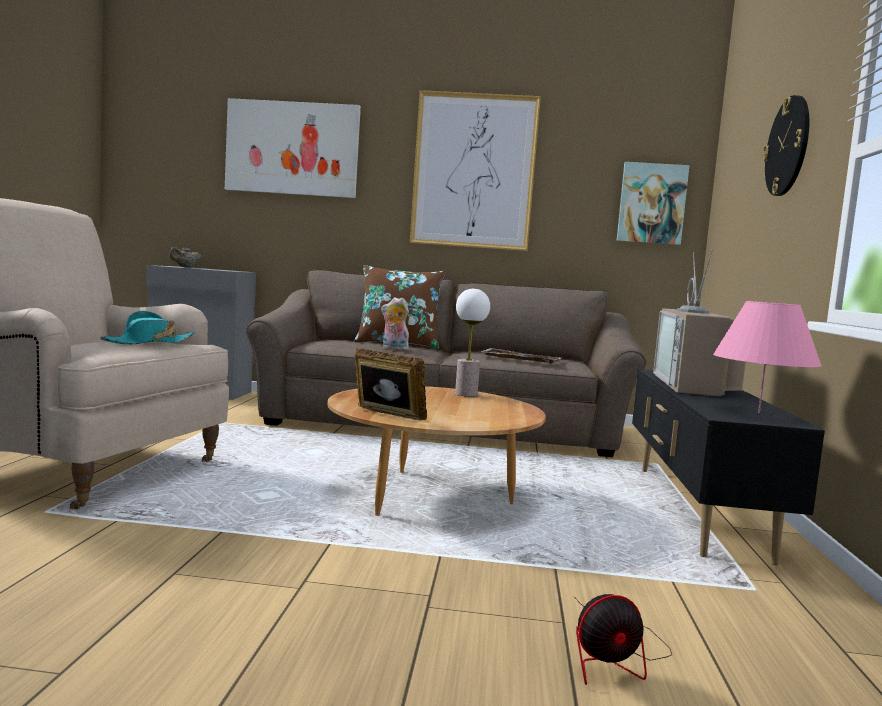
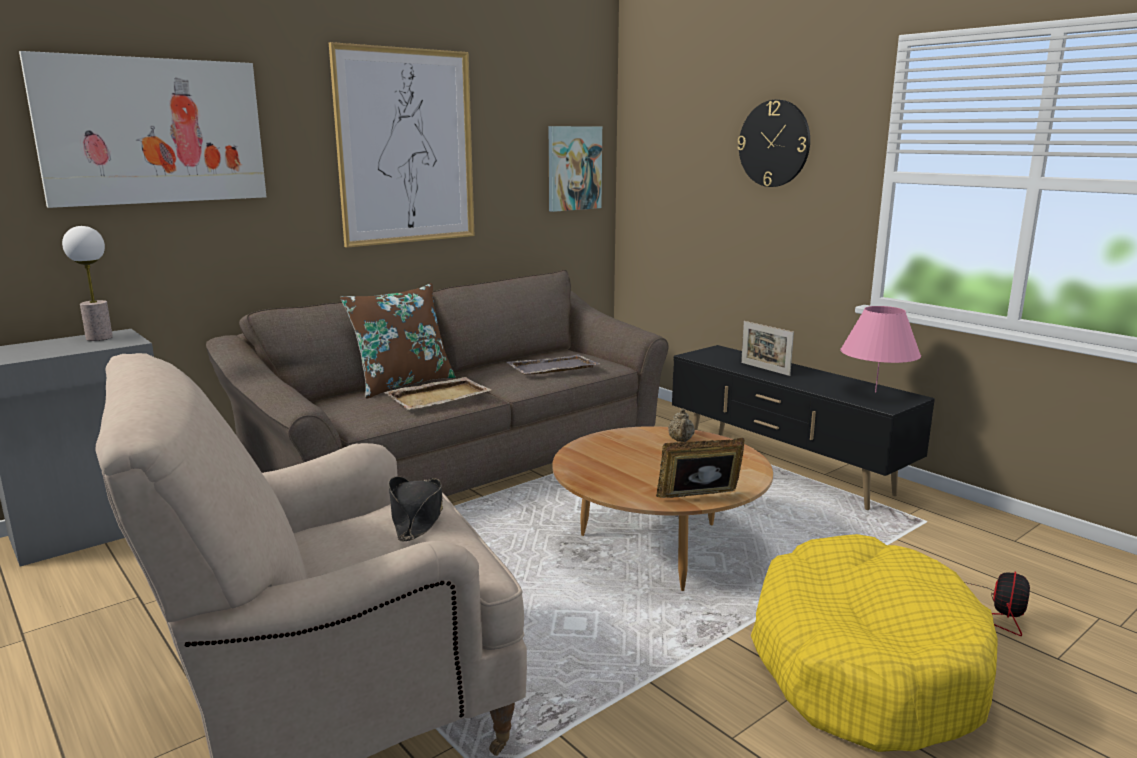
camera: 45 degrees left, 10 degrees up
(149, 343) = (416, 517): turquoise hat -> black hat
(185, 267) = (47, 354): beige teapot -> beige teapot (681, 441)
(373, 606) = (864, 664): none -> yellow dog bed
(393, 348) = (439, 396): plush toy -> beige tray
(466, 394) = (634, 438): table lamp -> table lamp (99, 338)
(694, 386) = (765, 369): television -> picture frame

